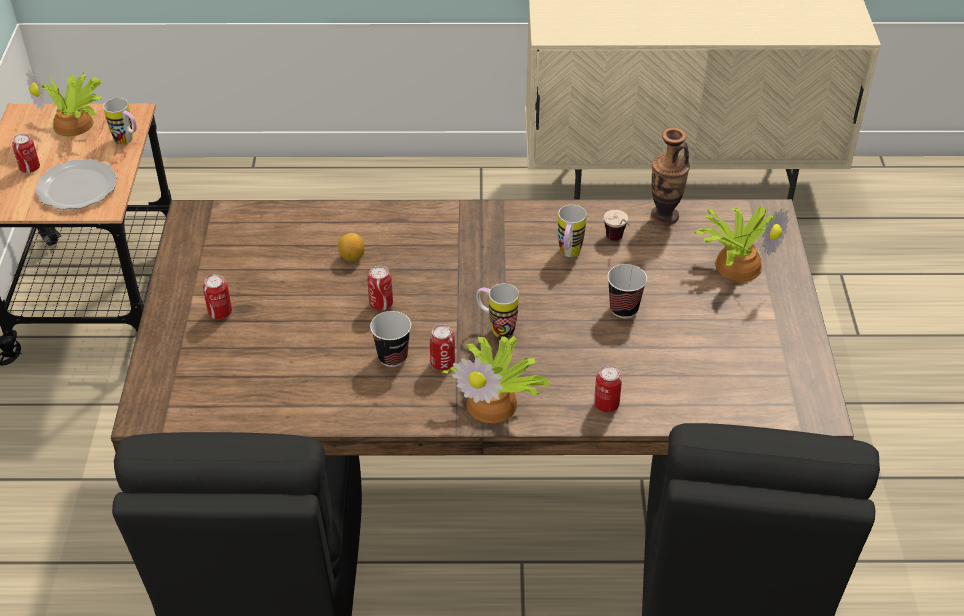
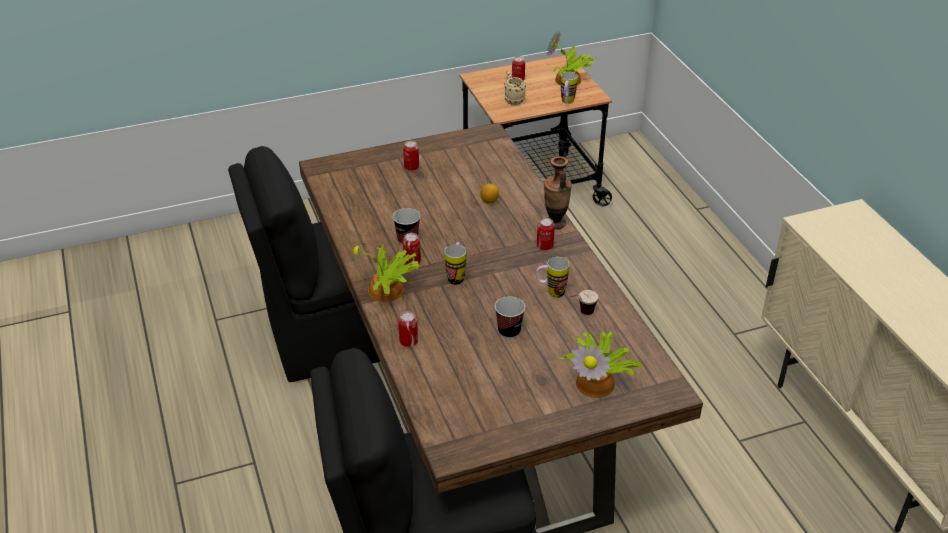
camera: 70 degrees right, 5 degrees down
(76, 187) = (512, 99): plate -> beige mug
(381, 304) = (452, 223): can -> can (545, 246)
(664, 216) = (628, 332): vase -> vase (555, 223)

